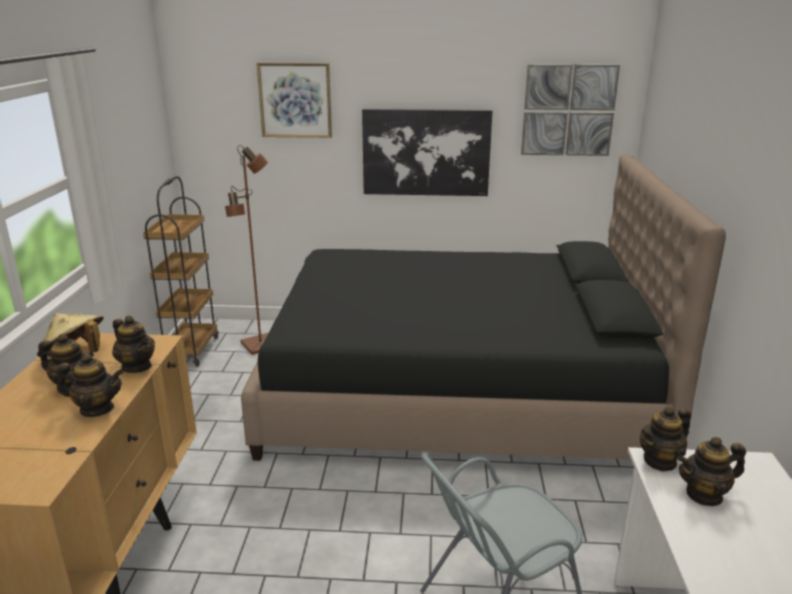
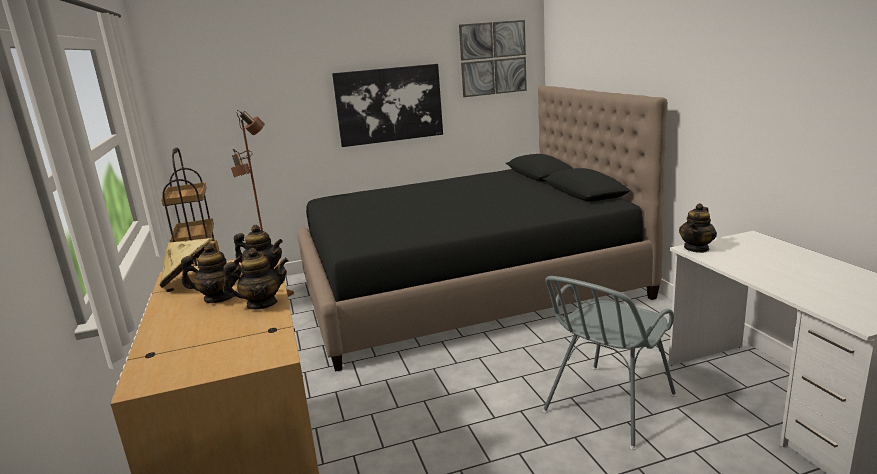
camera: 20 degrees left, 5 degrees down
(295, 100) = (271, 72): picture -> none
(704, 495) = (740, 256): teapot -> none

